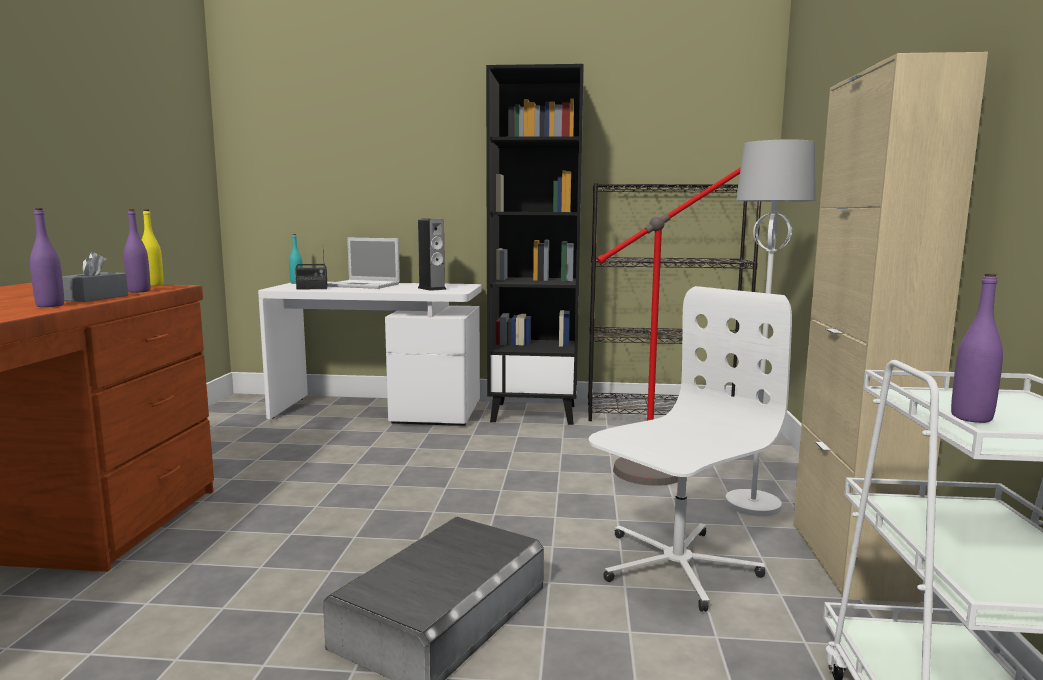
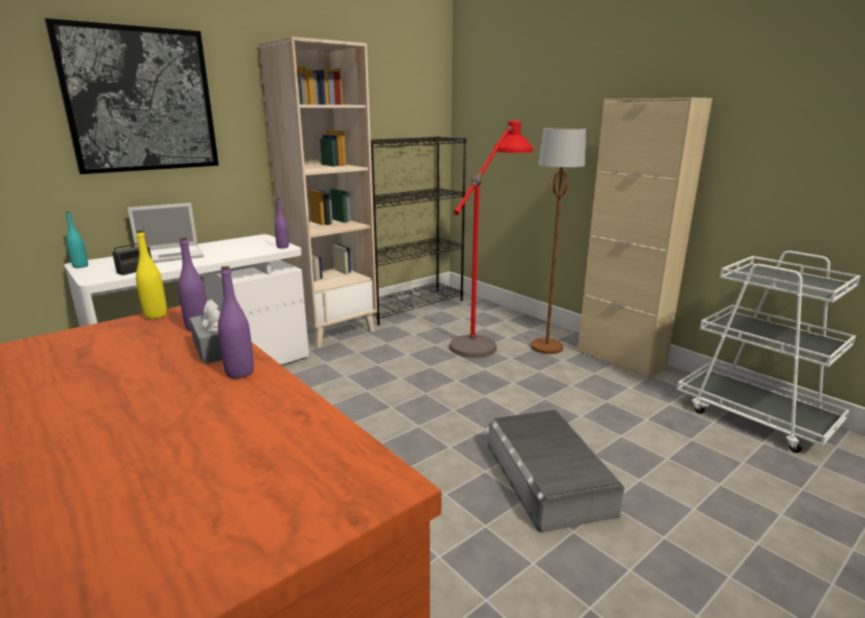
camera: 45 degrees left, 10 degrees up
(377, 141) = (140, 100): none -> picture
(432, 288) = (250, 247): speaker -> none
(534, 413) = (333, 331): black bookcase -> beige bookcase
(675, 565) = (578, 394): white office chair -> none
(752, 504) = (546, 347): white floor lamp -> brown floor lamp
(971, 418) = (784, 283): purple bottle -> purple bottle (283, 247)

